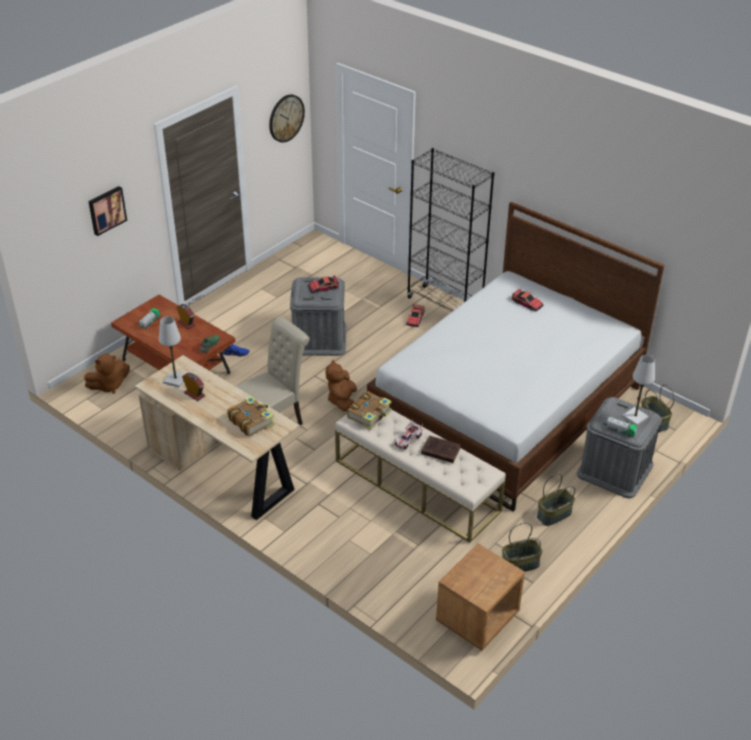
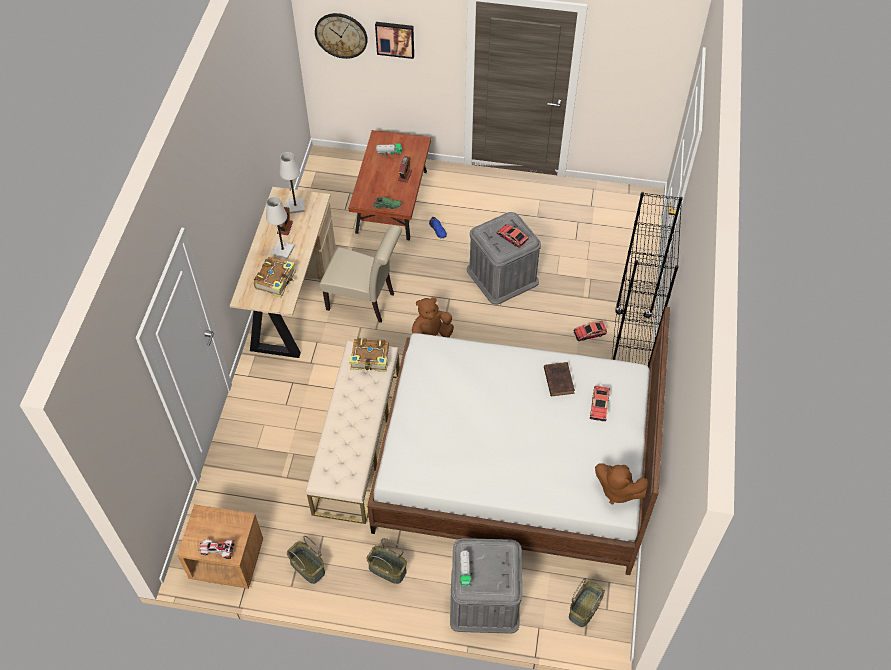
camera: 60 degrees right, 15 degrees up
(109, 386) = (339, 175): brown plush toy -> brown plush toy (618, 490)
(286, 118) = (651, 67): wall clock -> wall clock (341, 35)
(408, 440) = (354, 403): toy car -> toy car (218, 550)
(439, 451) = (356, 433): brown book -> brown book (558, 379)
(635, 417) = (495, 577): white table lamp -> white table lamp (283, 250)

